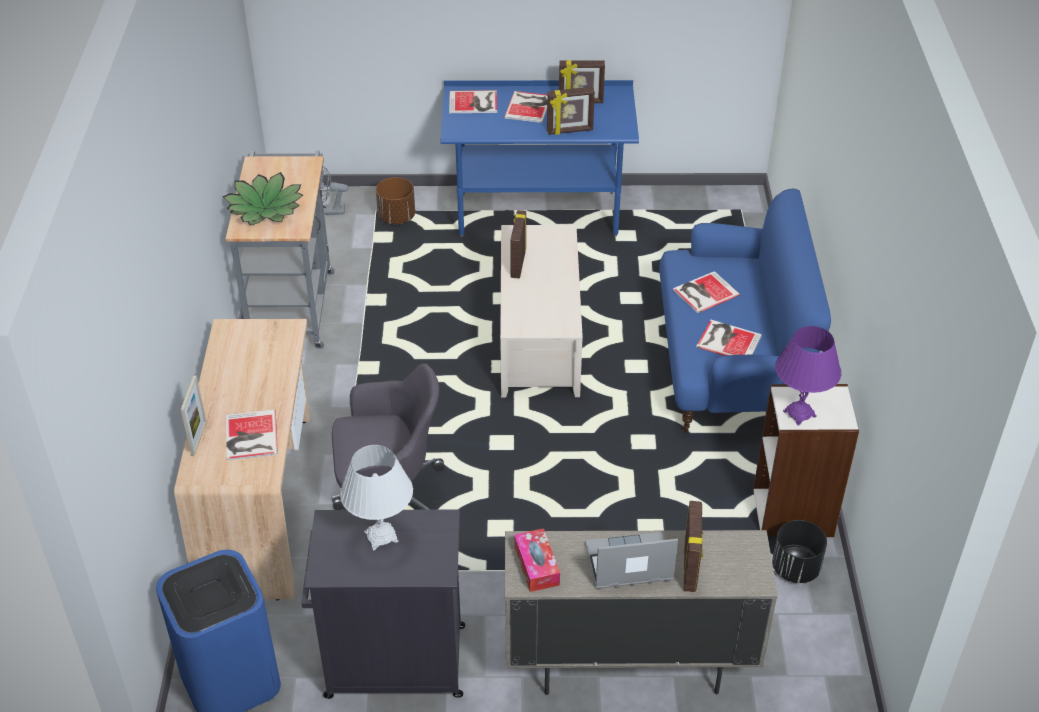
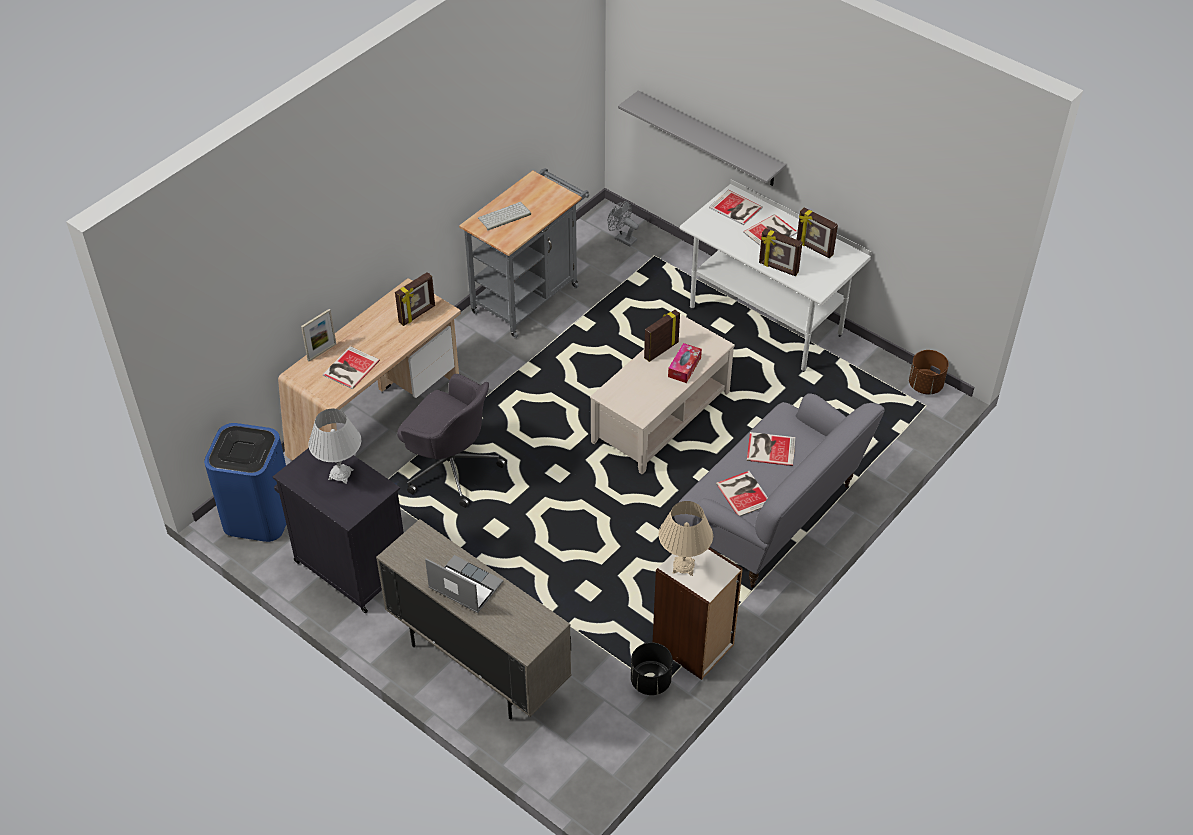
camera: 40 degrees right, 5 degrees up
(265, 209) = (504, 217): potted plant -> keyboard
(396, 217) = (663, 268): brown planter -> brown planter (925, 385)
(406, 46) = (709, 139): none -> grey shelf
(536, 566) = (413, 551): tissue box -> tissue box (684, 367)
(538, 214) = (765, 322): blue desk -> white desk
(690, 567) = (497, 613): picture frame -> picture frame (417, 315)
(728, 366) = (771, 517): blue sofa -> grey sofa
(799, 414) = (683, 566): purple table lamp -> beige table lamp

